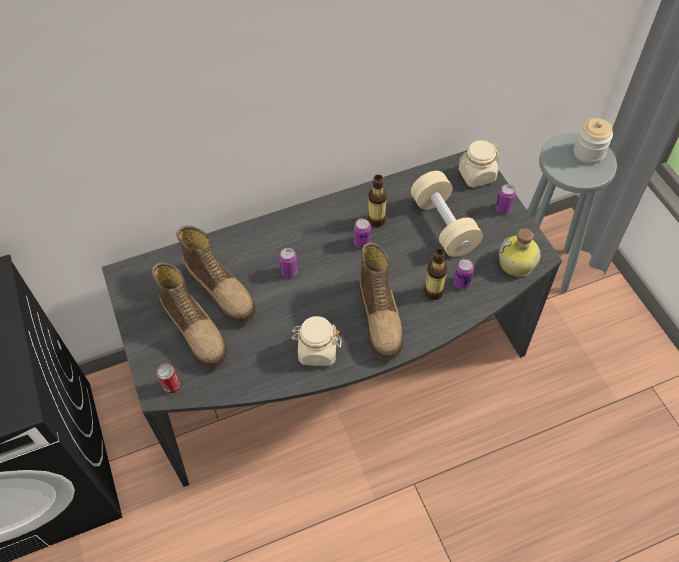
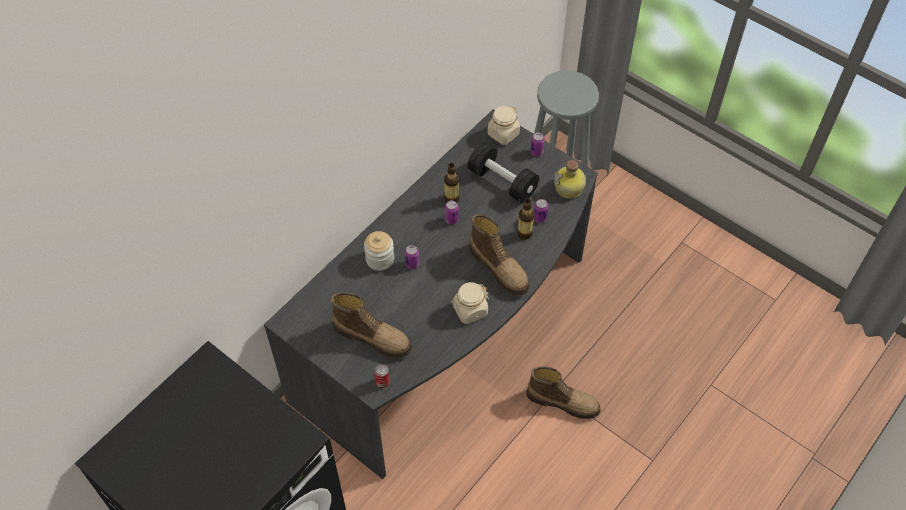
camera: 30 degrees left, 0 degrees up
(222, 292) = (372, 300): boot -> boot (563, 401)
(443, 225) = (502, 182): beige dumbbell -> black dumbbell
(588, 153) = (572, 84): jar -> jar (380, 259)

